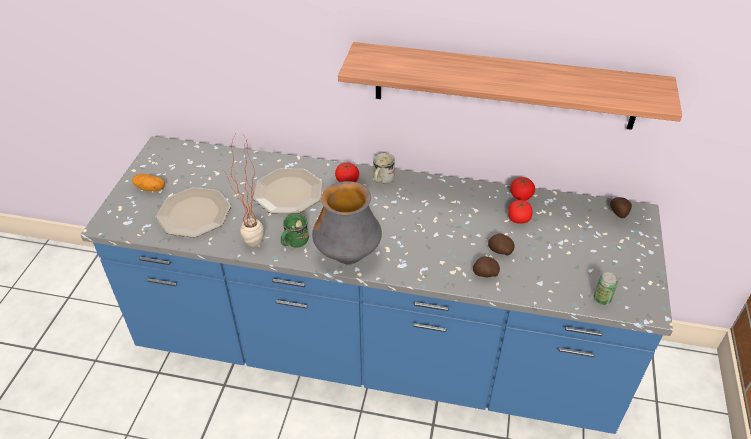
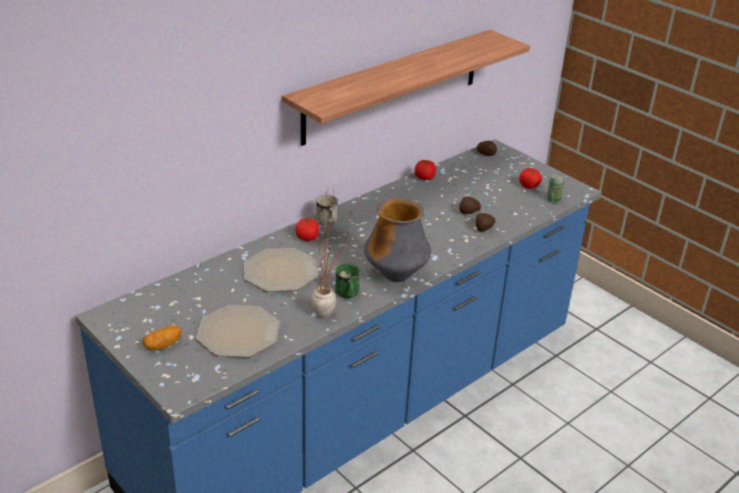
camera: 55 degrees left, 10 degrees down
(518, 219) = (446, 190): tomato -> tomato (529, 186)

